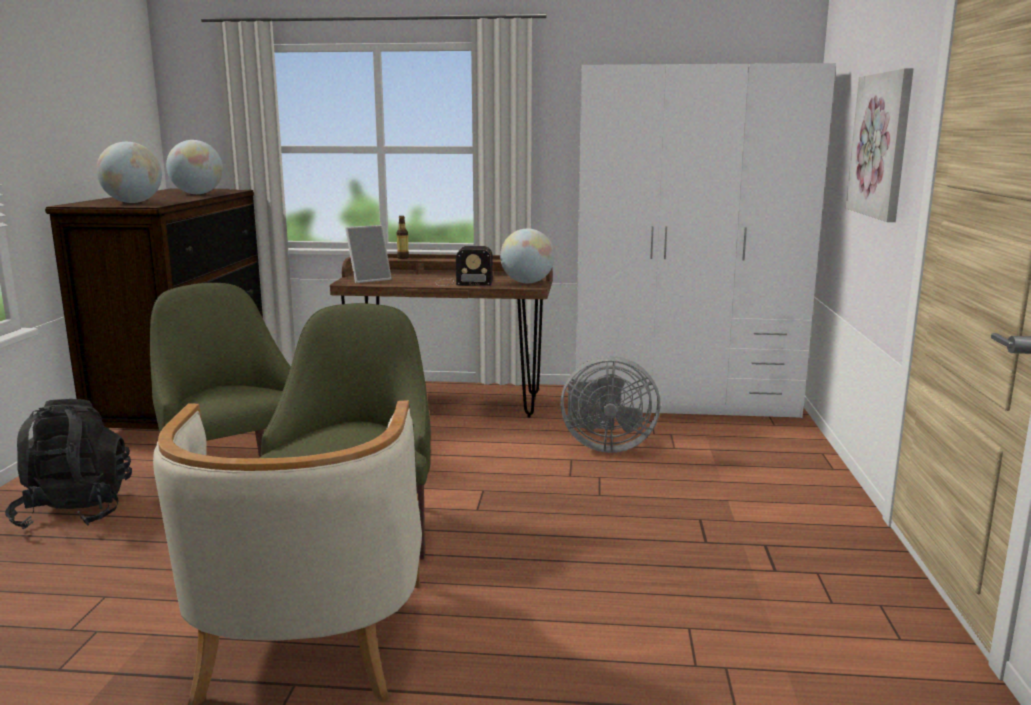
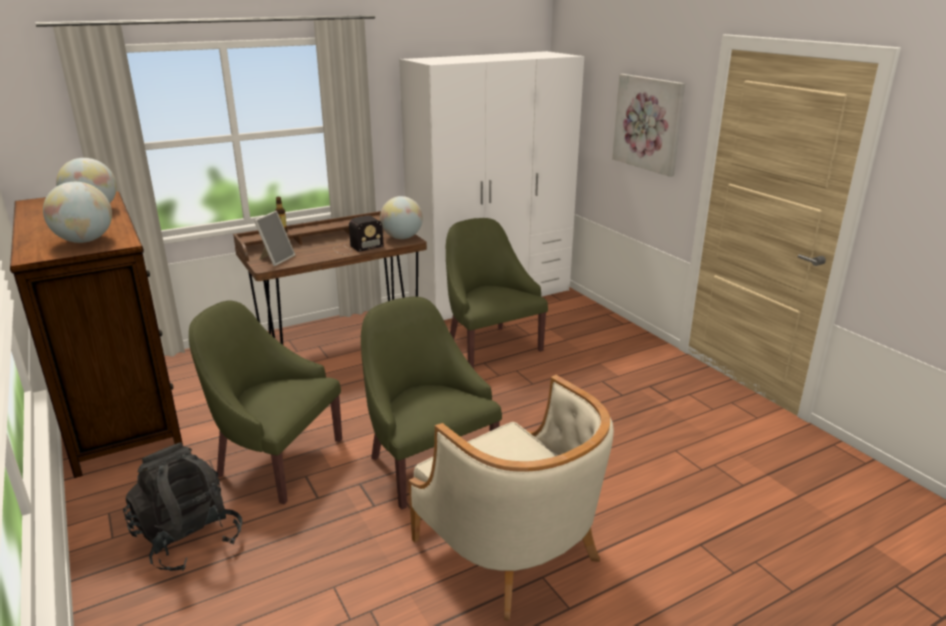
camera: 35 degrees left, 10 degrees up
(605, 446) = (490, 345): grey fan -> green armchair

